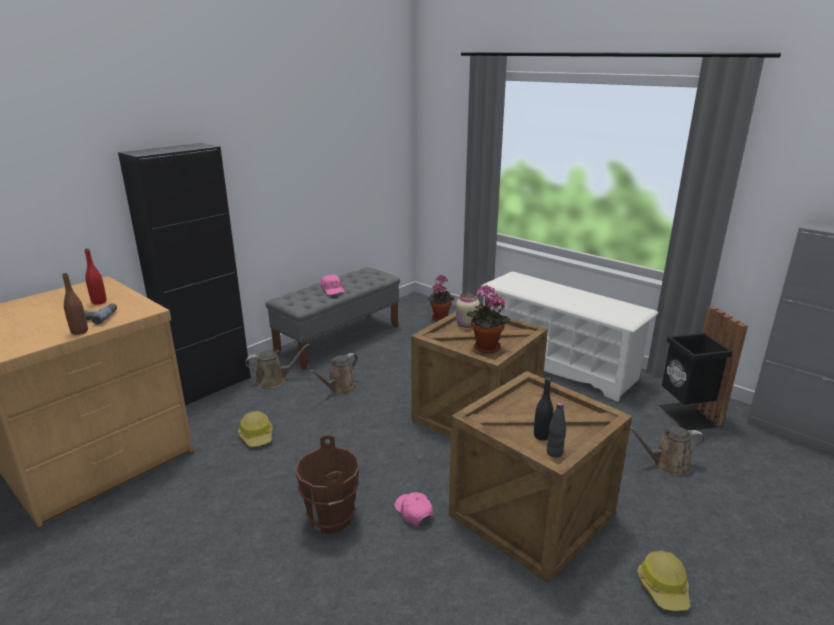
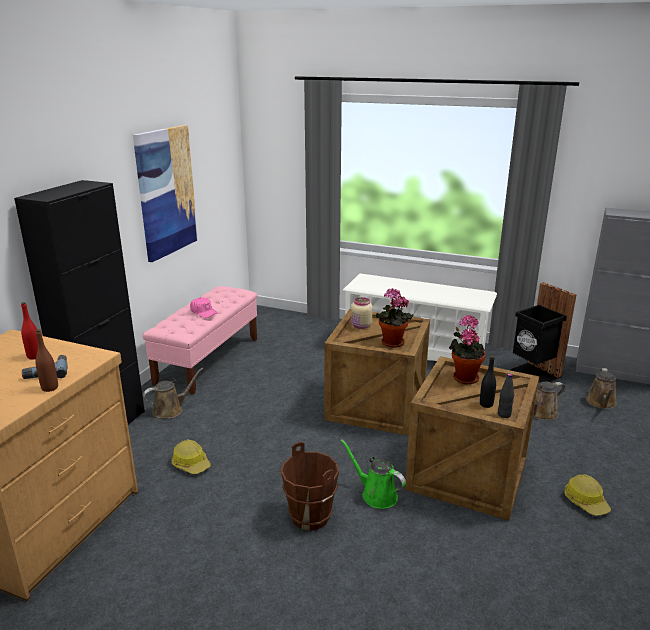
camera: 20 degrees left, 0 degrees up
(308, 165) = (166, 192): none -> picture
(339, 339) = (208, 360): grey bench -> pink bench
(340, 388) = (241, 405): brown watering can -> brown watering can (601, 403)
(413, 512) = (376, 495): pink cap -> green watering can
(440, 317) = (290, 325): potted plant -> potted plant (464, 377)

